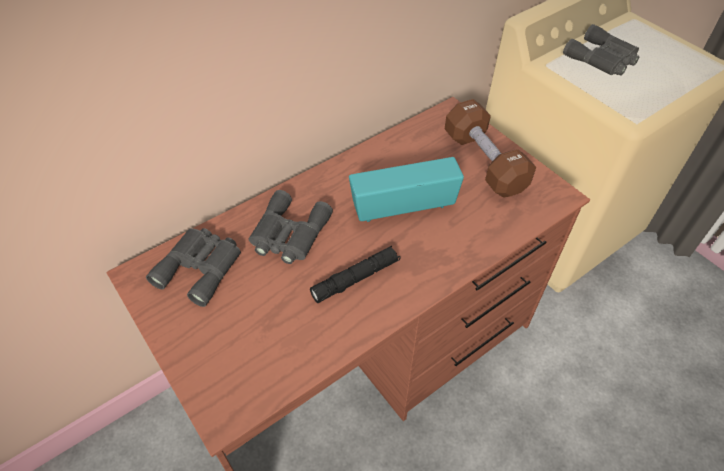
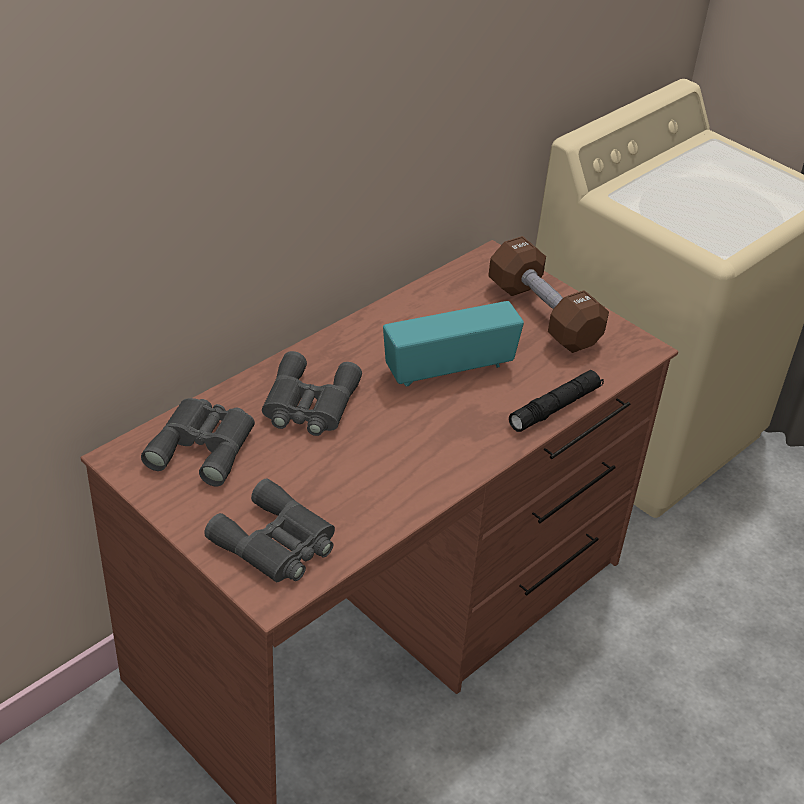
camera: 10 degrees left, 10 degrees down
(356, 278) = (403, 447): black flashlight -> black flashlight (555, 407)
(602, 59) = (678, 187): grey binoculars -> grey binoculars (276, 544)

